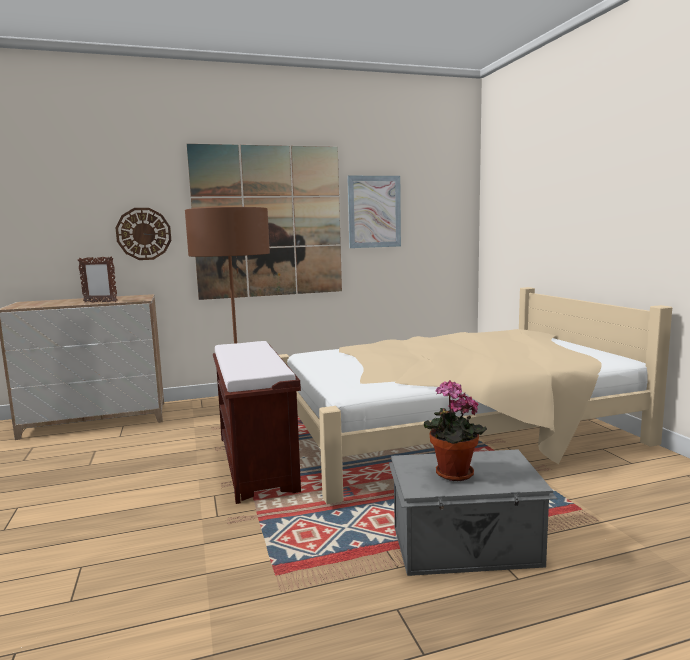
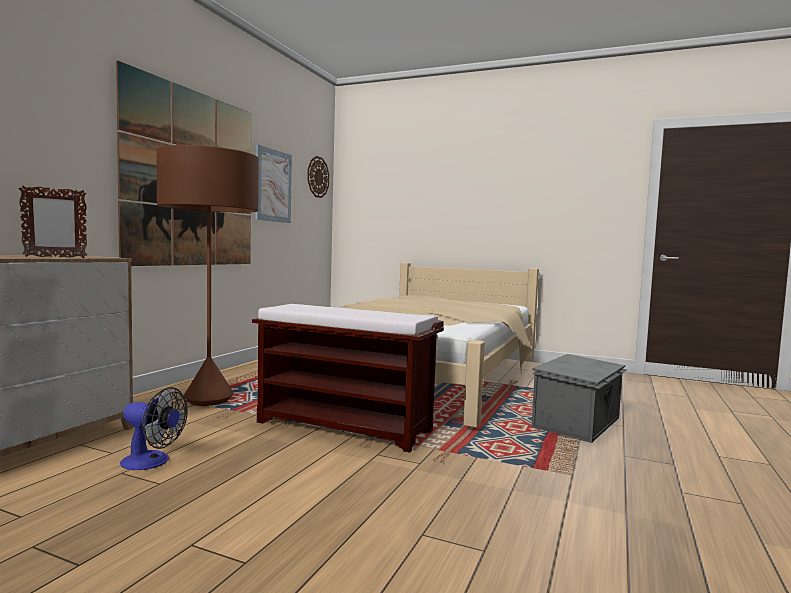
camera: 50 degrees left, 5 degrees down
(117, 449) = (152, 462): none -> fan
(144, 234) = (55, 167): wall clock -> wall clock (317, 177)
(451, 474) = (582, 368): potted plant -> none

